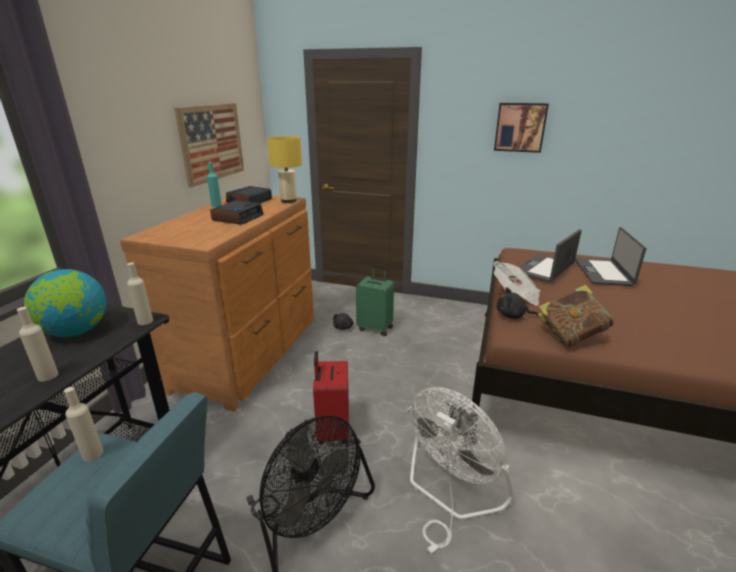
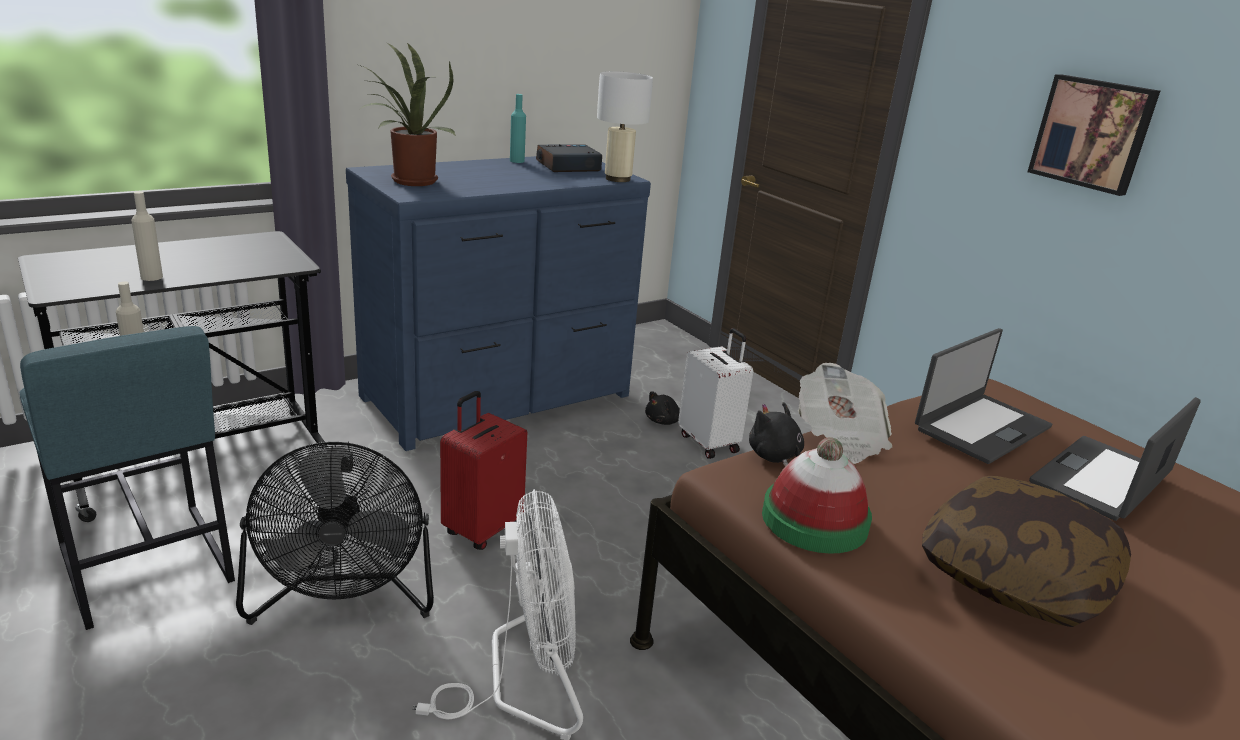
camera: 35 degrees right, 0 degrees up
(76, 332) = (225, 252): globe -> none
(145, 321) = (290, 265): beige bottle -> none
(184, 236) = (409, 181): none -> potted plant
(212, 142) = (564, 69): picture -> none
(238, 217) = (509, 180): alarm clock -> none
(249, 353) = (500, 397): brown dresser -> blue dresser
(289, 201) = (618, 179): yellow table lamp -> white table lamp
(375, 328) = (710, 442): green suitcase -> white suitcase
(545, 269) = (981, 427): laptop -> laptop turned 150 degrees clockwise
(570, 336) = (814, 520): book -> hat
(647, 322) = (1016, 575): none -> pillow

